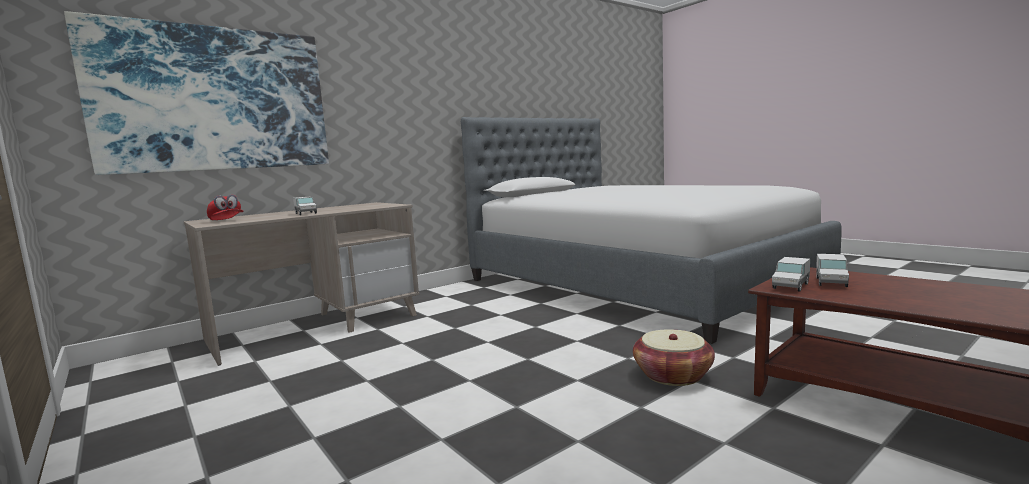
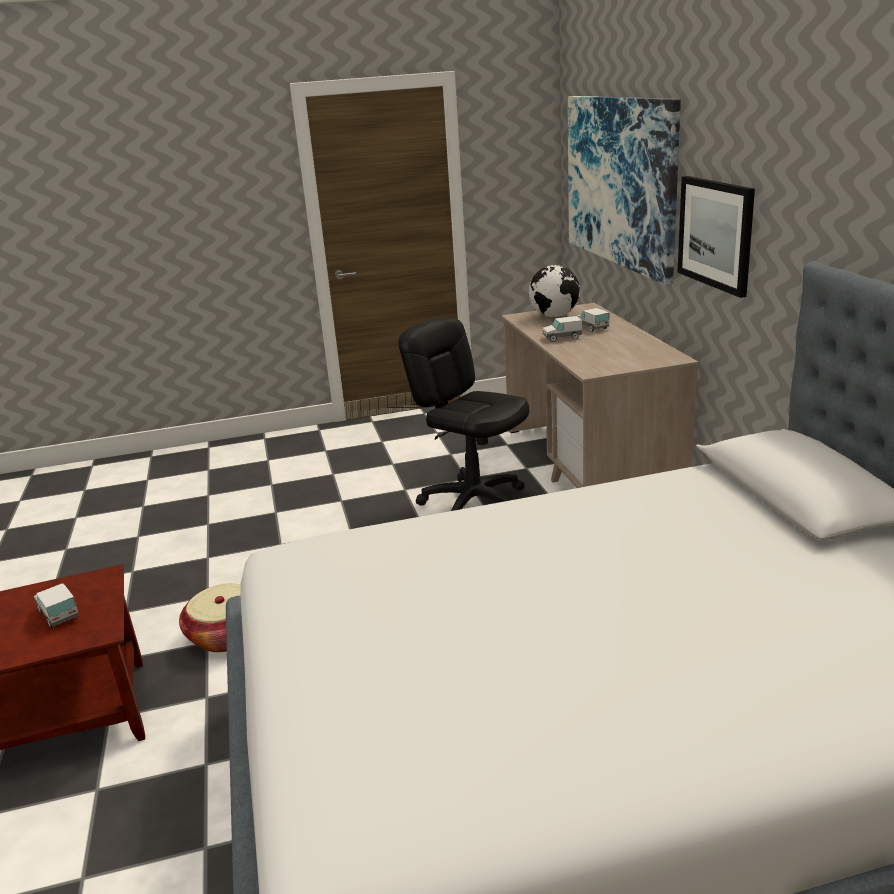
camera: 115 degrees right, 15 degrees up
(226, 220) = (554, 316): red cap -> globe
(370, 121) = (715, 233): none -> picture
(396, 347) = (474, 503): none -> black office chair
(790, 286) = (91, 587): toy truck -> toy truck (592, 327)

